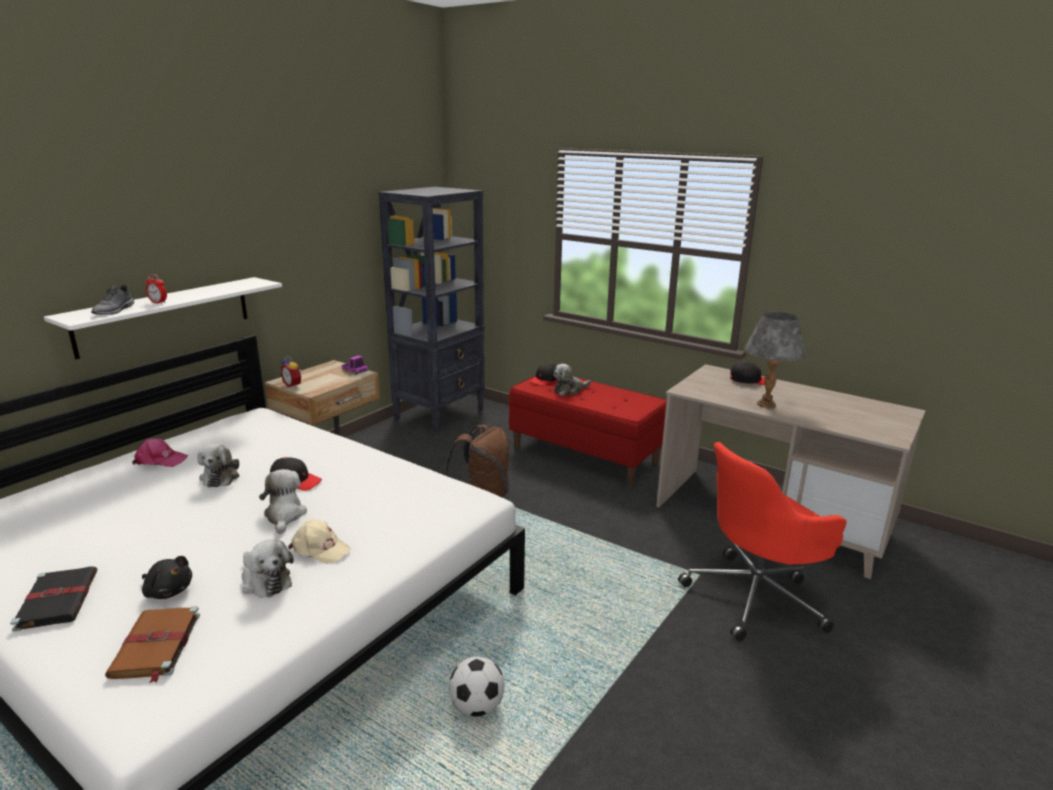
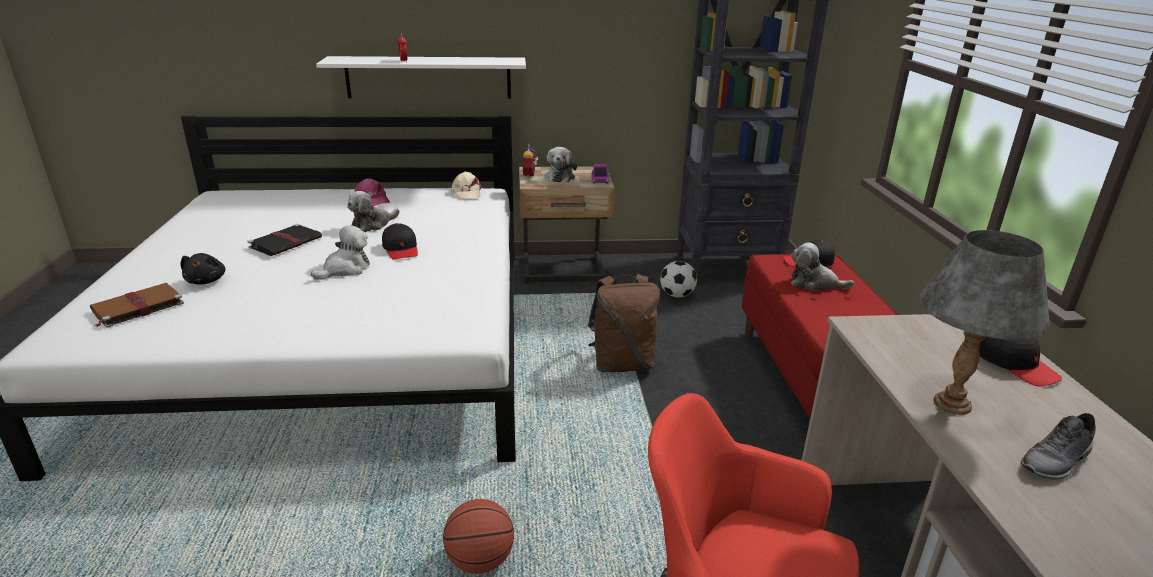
camera: 50 degrees right, 5 degrees up
(58, 599) = (172, 256): black book -> black book (287, 242)
(115, 310) = (366, 60): grey shoe -> grey shoe (1056, 461)
(265, 580) = (247, 304): plush toy -> plush toy (560, 176)
(319, 549) = (311, 303): beige cap -> beige cap (466, 192)
(477, 707) = (318, 521): football -> football (677, 295)
(598, 644) = (480, 561): none -> basketball

